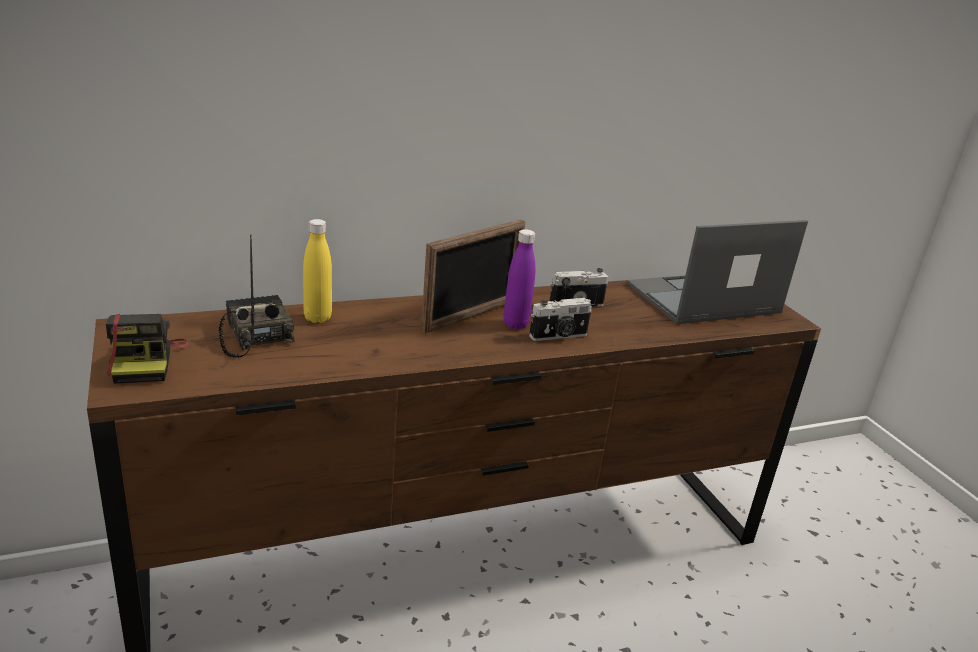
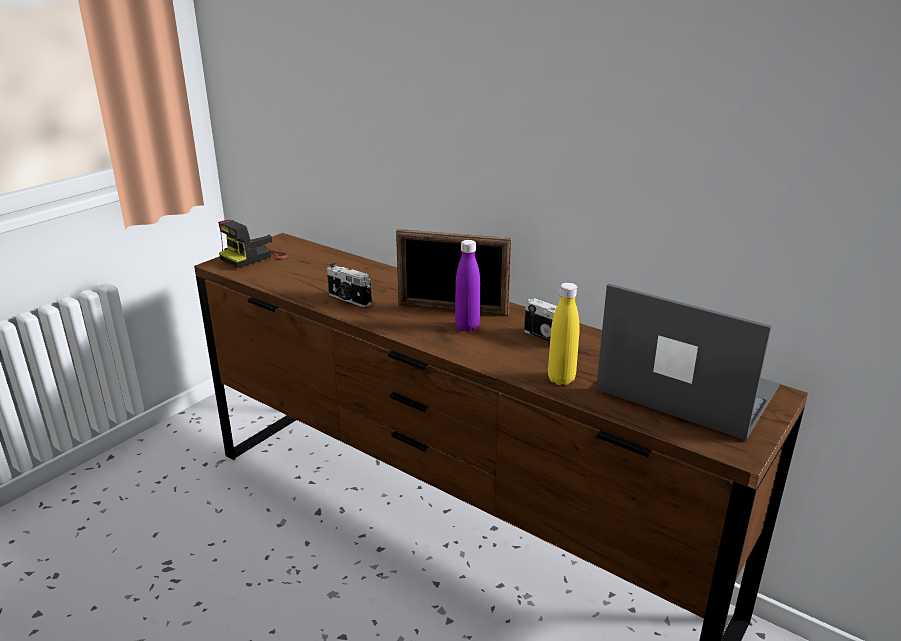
camera: 60 degrees right, 0 degrees up
(254, 334) = (320, 266): radio -> none
(317, 318) = (367, 272): yellow bottle -> yellow bottle (561, 379)
(559, 336) = (476, 347): camera -> camera (348, 300)

